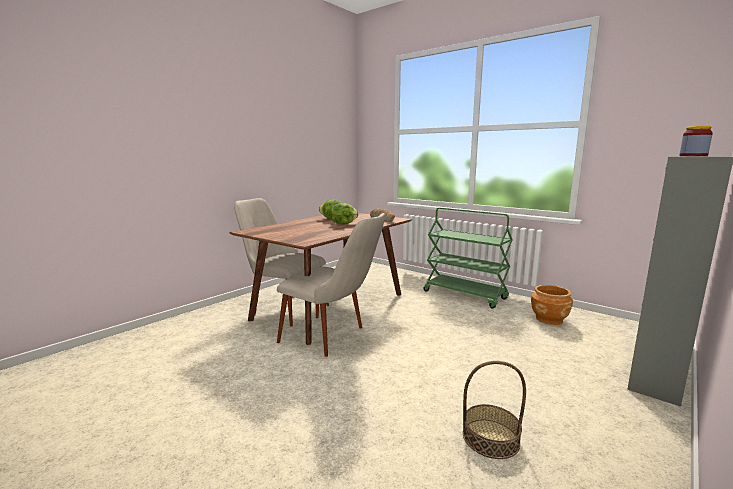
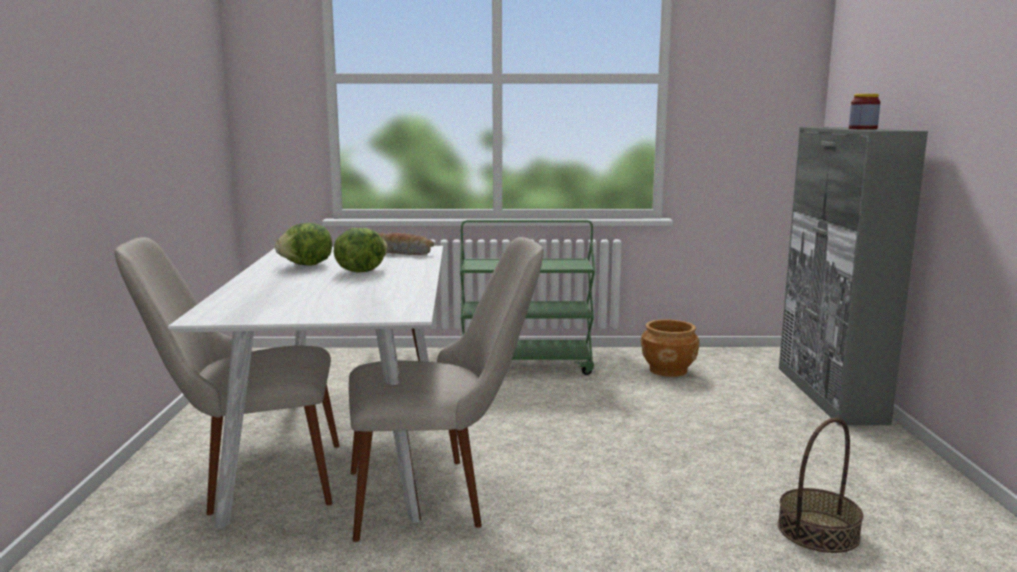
camera: 40 degrees left, 0 degrees up
(331, 307) = (347, 446): brown dining table -> white dining table

